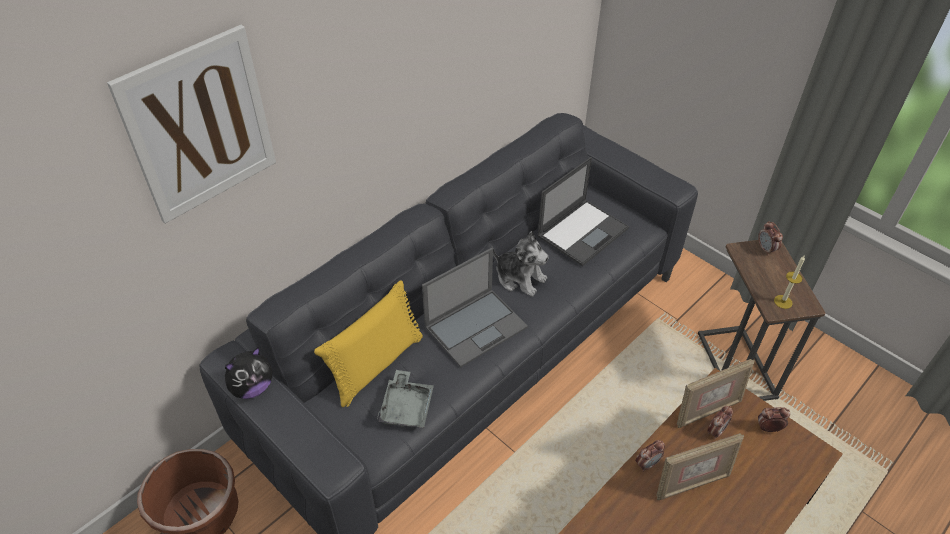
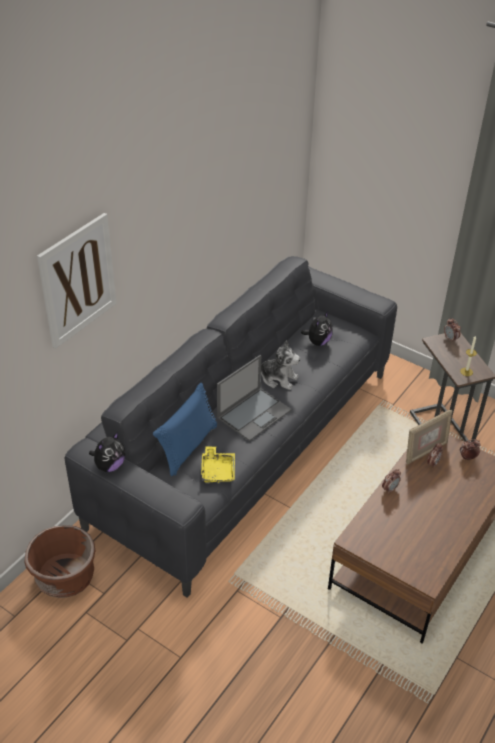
camera: 10 degrees left, 5 degrees down
(375, 364) = (187, 446): yellow pillow -> blue pillow
(407, 407) = (217, 470): grey tray -> yellow tray
(583, 231) = (318, 342): laptop -> plush toy
(691, 483) = (421, 497): picture frame -> none

